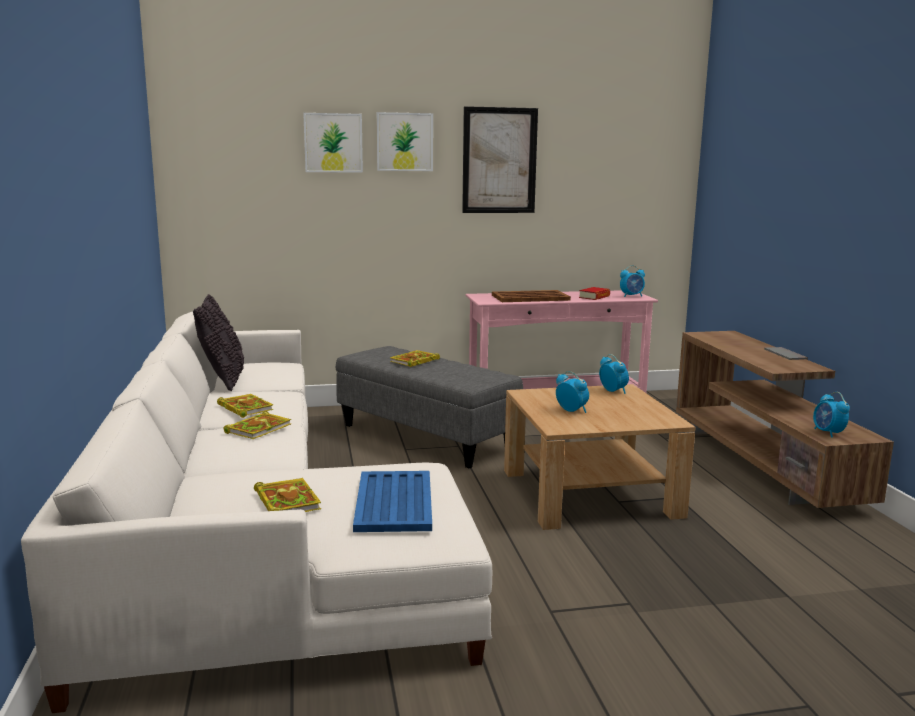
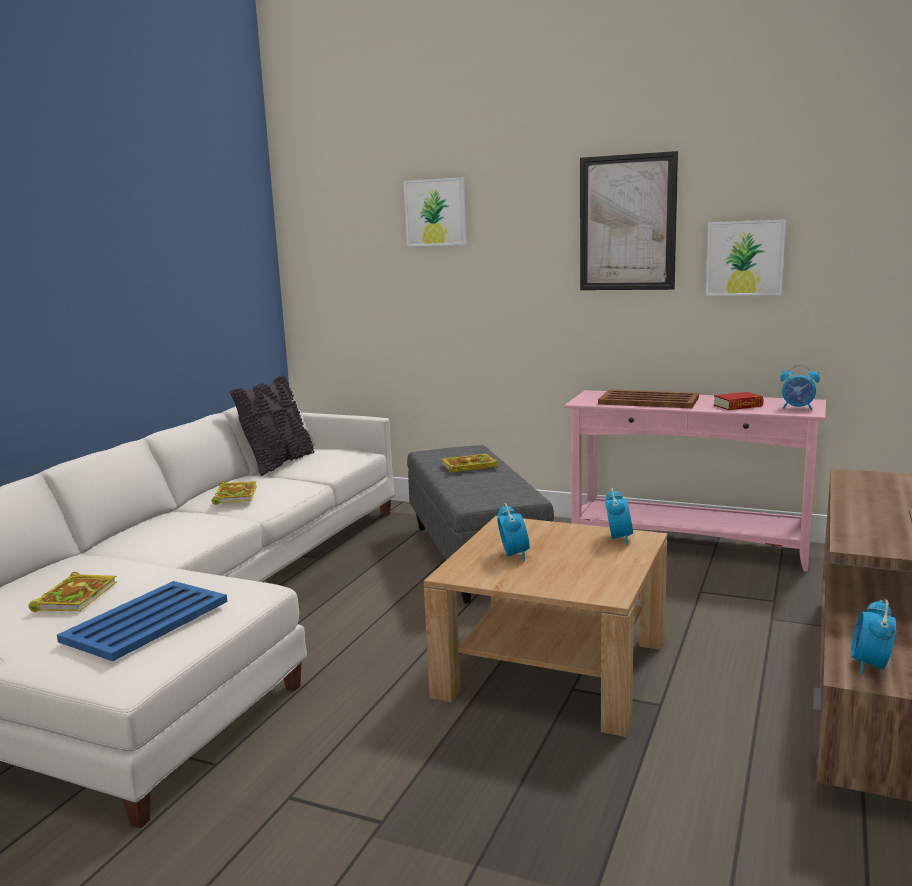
camera: 35 degrees right, 0 degrees up
(259, 428) = (206, 518): book -> none
(404, 142) = (511, 206): picture -> picture (745, 258)

